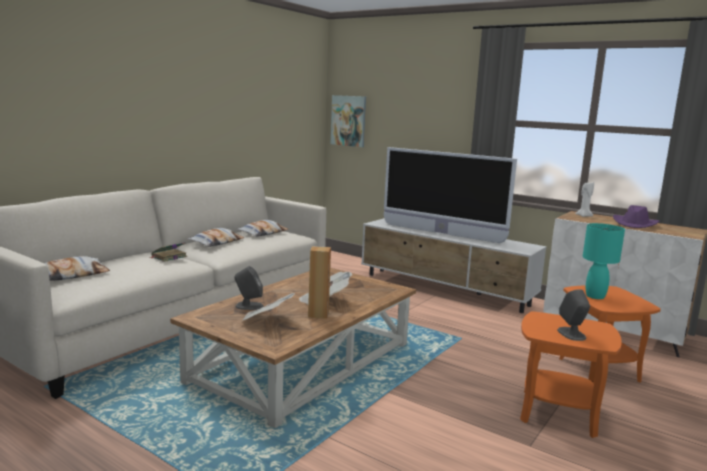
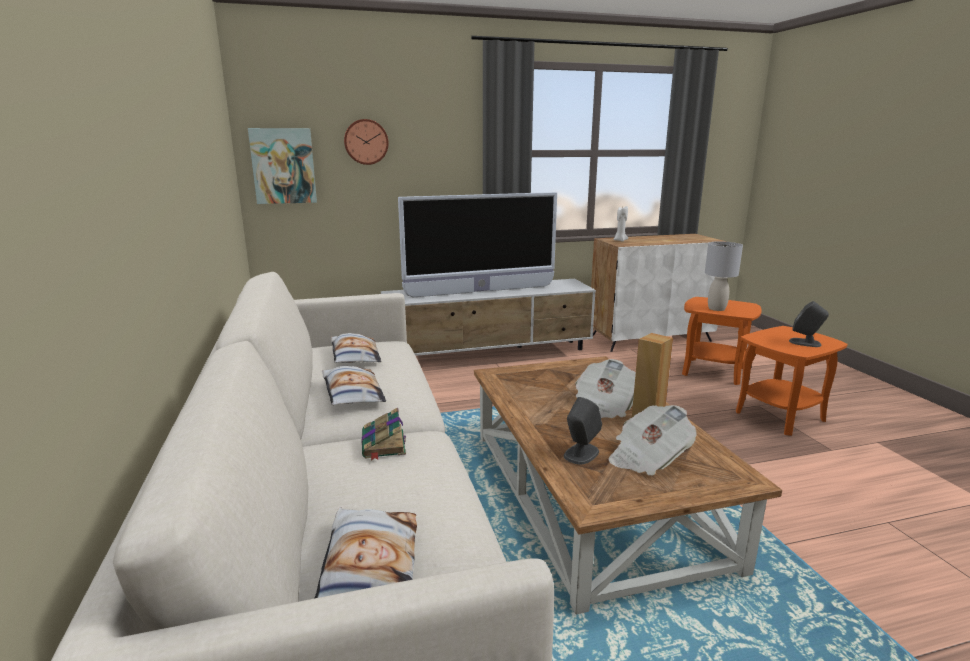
camera: 50 degrees left, 5 degrees up
(398, 107) = (366, 142): none -> wall clock
(595, 296) = (716, 309): turquoise table lamp -> grey table lamp
(635, 224) = (664, 239): purple hat -> none

